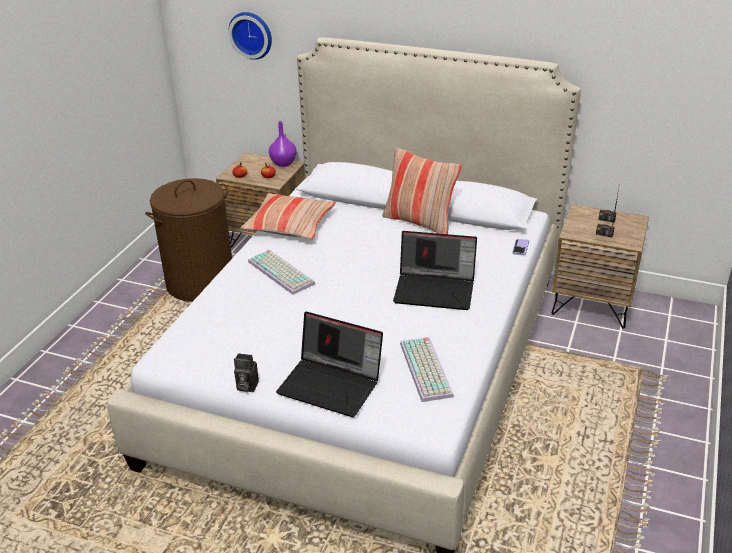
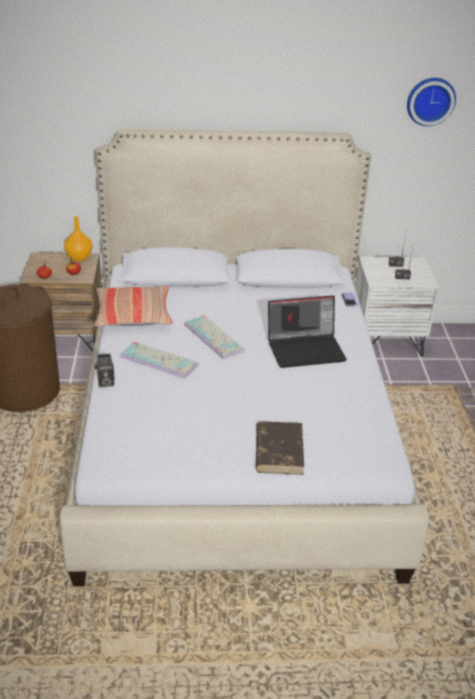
camera: 25 degrees left, 0 degrees up
(246, 386) = (203, 470): camera -> camera (105, 383)
(252, 34) = (38, 132): wall clock -> wall clock (430, 100)
(284, 163) = (79, 258): purple vase -> orange vase
(332, 384) = (279, 450): laptop -> brown book
(419, 222) = (249, 292): pillow -> none
(427, 370) = (348, 419): keyboard -> keyboard (215, 337)
(592, 303) = (386, 340): brown nightstand -> white nightstand

